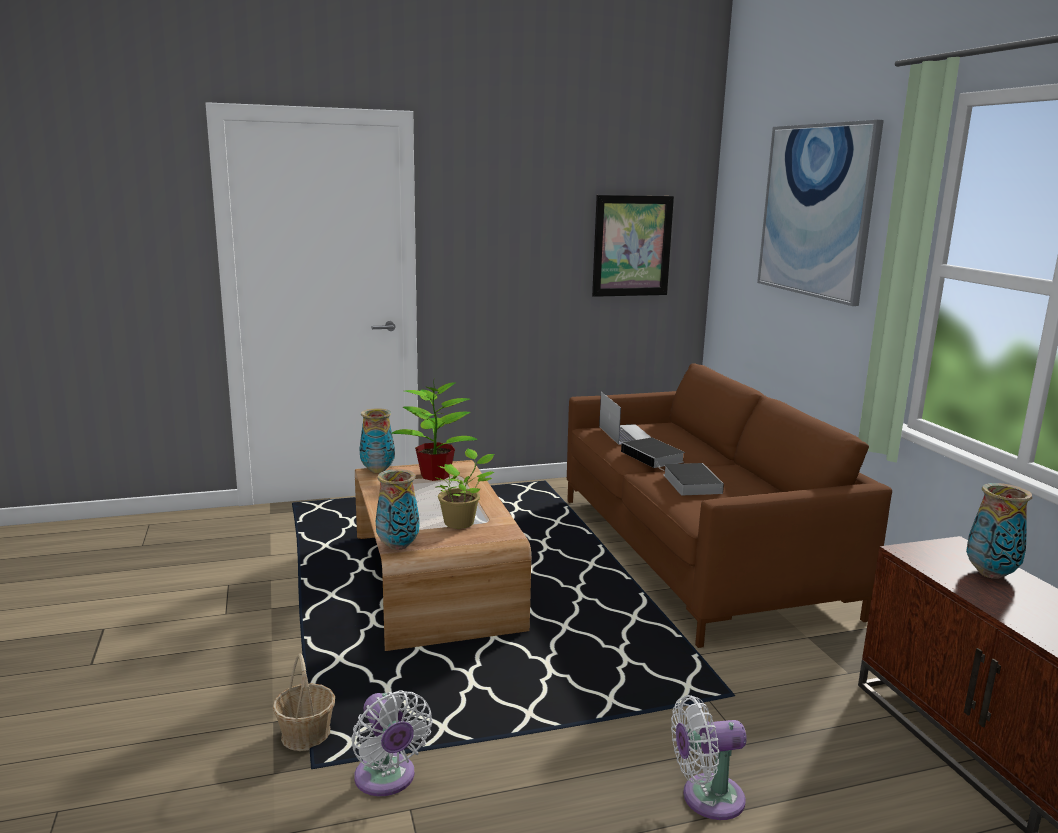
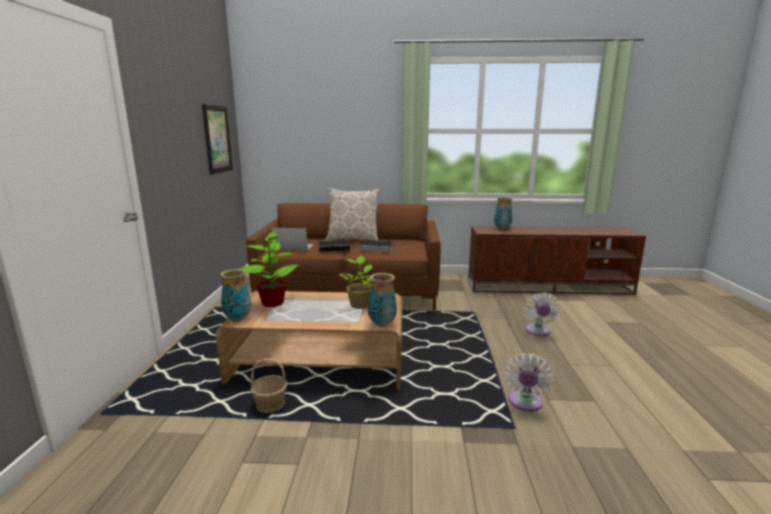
camera: 70 degrees left, 0 degrees up
(306, 734) = (480, 428): basket -> basket (270, 405)
(387, 779) = (525, 403): white fan -> white fan turned 120 degrees clockwise
(724, 461) = (353, 239): none -> pillow
(816, 210) = (336, 111): picture -> none

